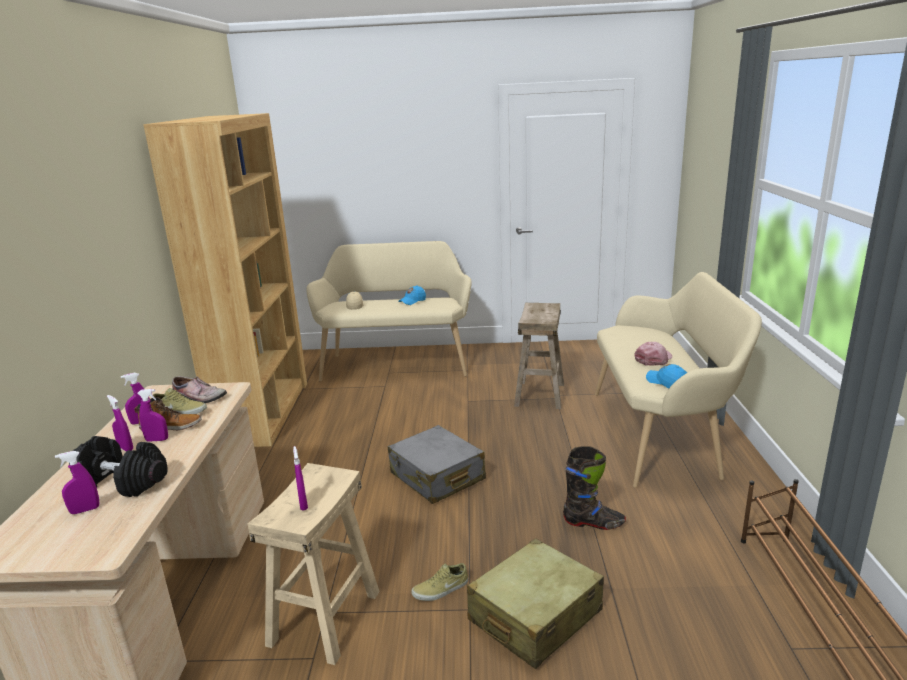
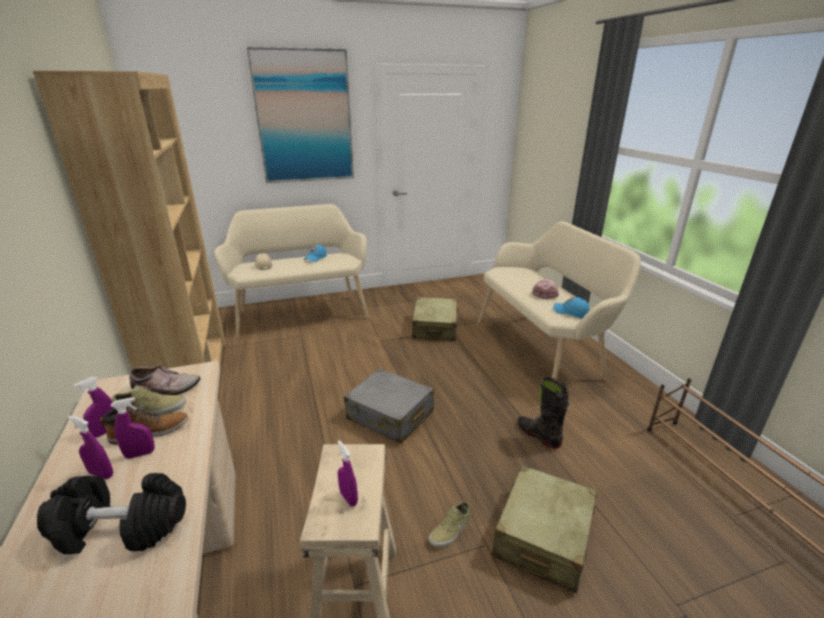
camera: 20 degrees left, 5 degrees up
(85, 510) = (83, 589): purple spray bottle -> none
(415, 146) = (304, 118): none -> picture
(539, 394) = (435, 327): beige stool -> beige suitcase
(593, 523) = (538, 435): black boot -> black boot turned 120 degrees counterclockwise

